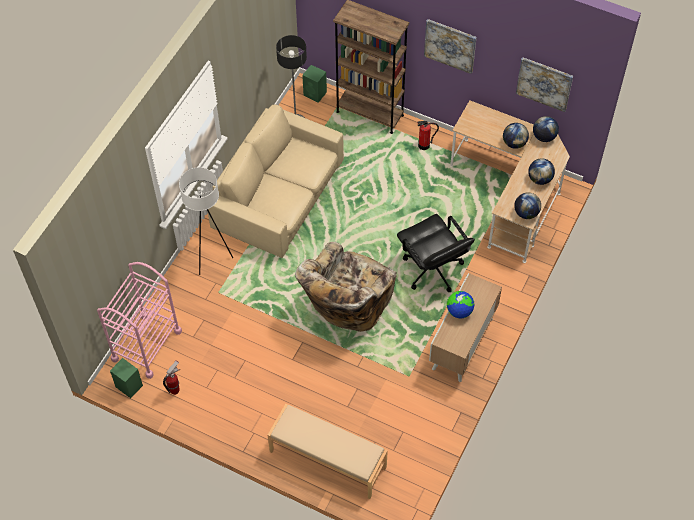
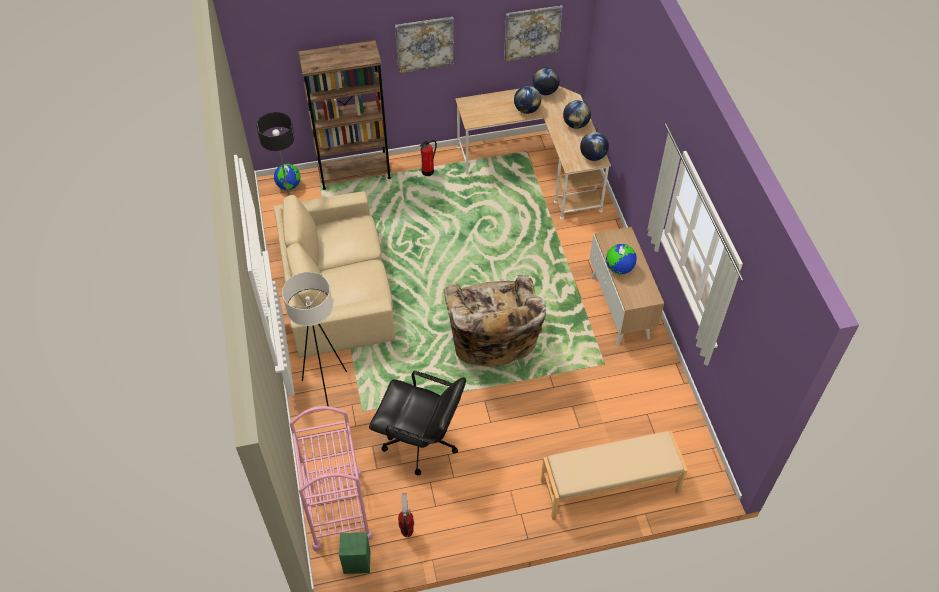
camera: 40 degrees left, 5 degrees down
(315, 94) = (289, 186): green speaker -> globe
(432, 270) = (535, 265): black office chair -> black office chair (421, 442)

